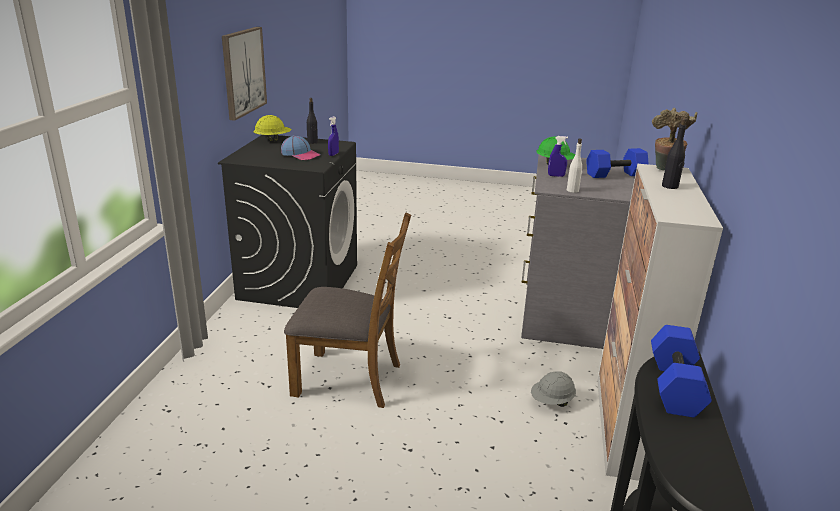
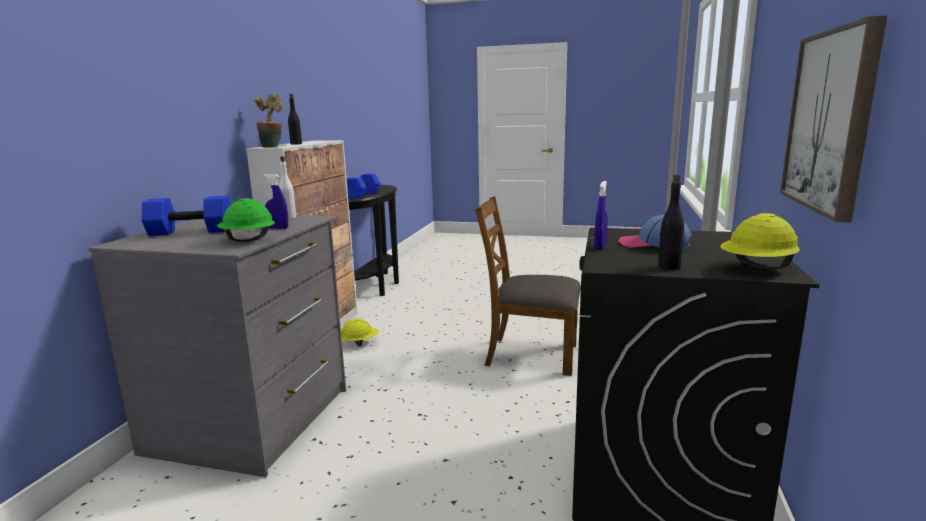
camera: 175 degrees left, 10 degrees down
(552, 401) = (359, 343): grey hard hat -> yellow hard hat

